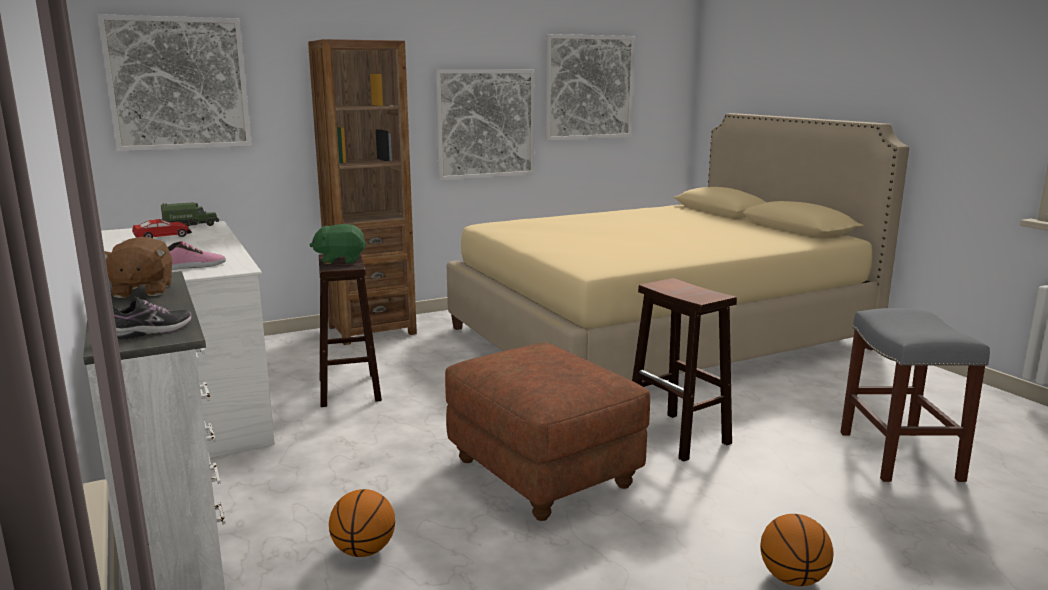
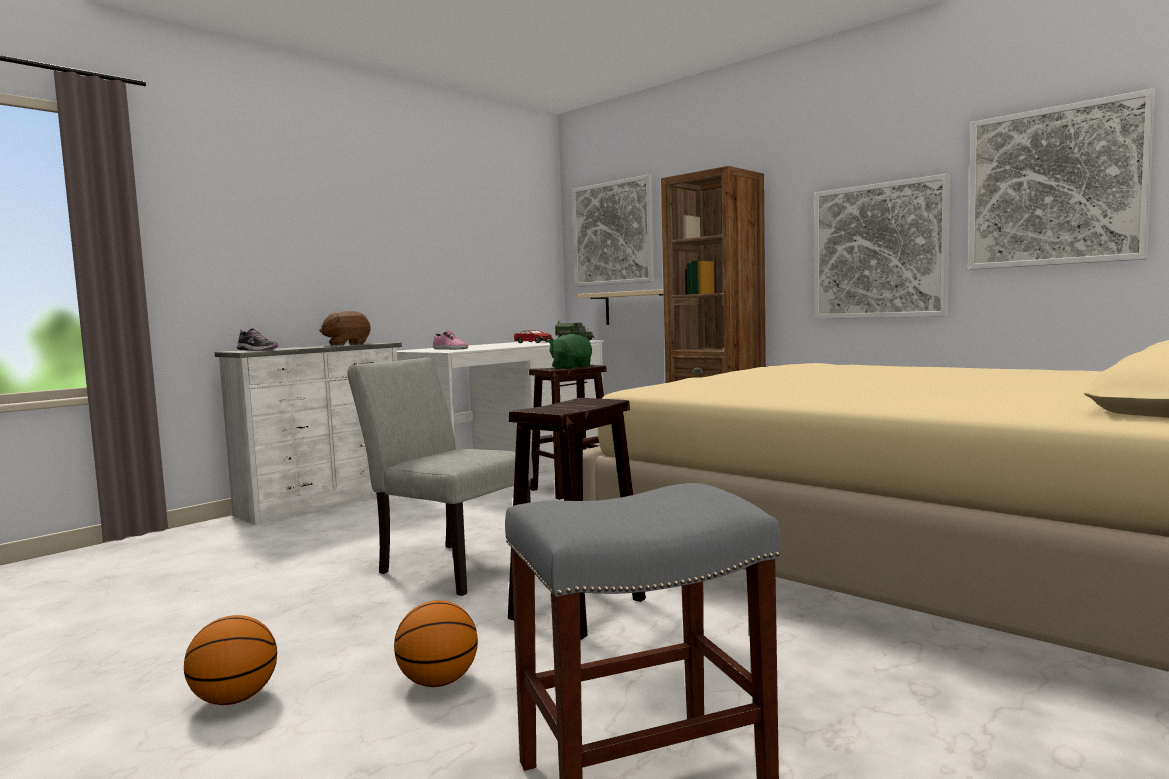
camera: 70 degrees right, 10 degrees down
(231, 176) = (640, 307): none -> beige shelf
(364, 550) = (303, 541): basketball -> basketball (439, 682)
(542, 472) = (447, 566): brown ottoman -> grey chair

